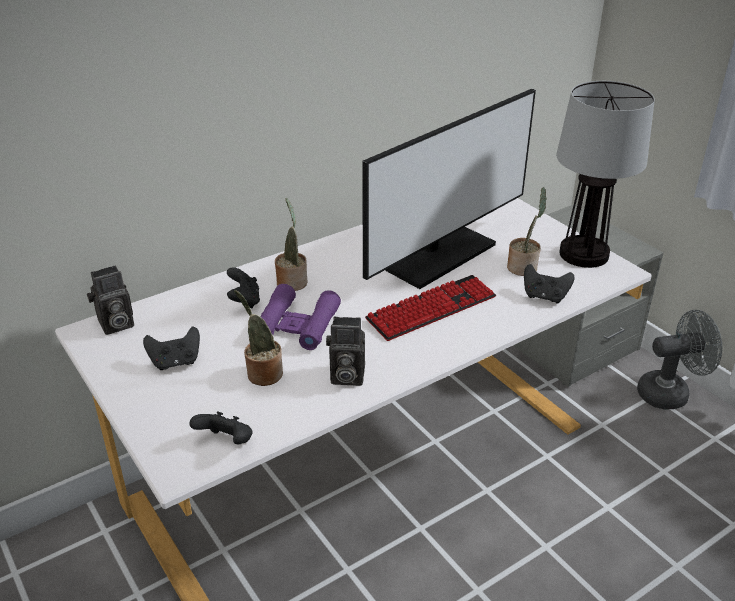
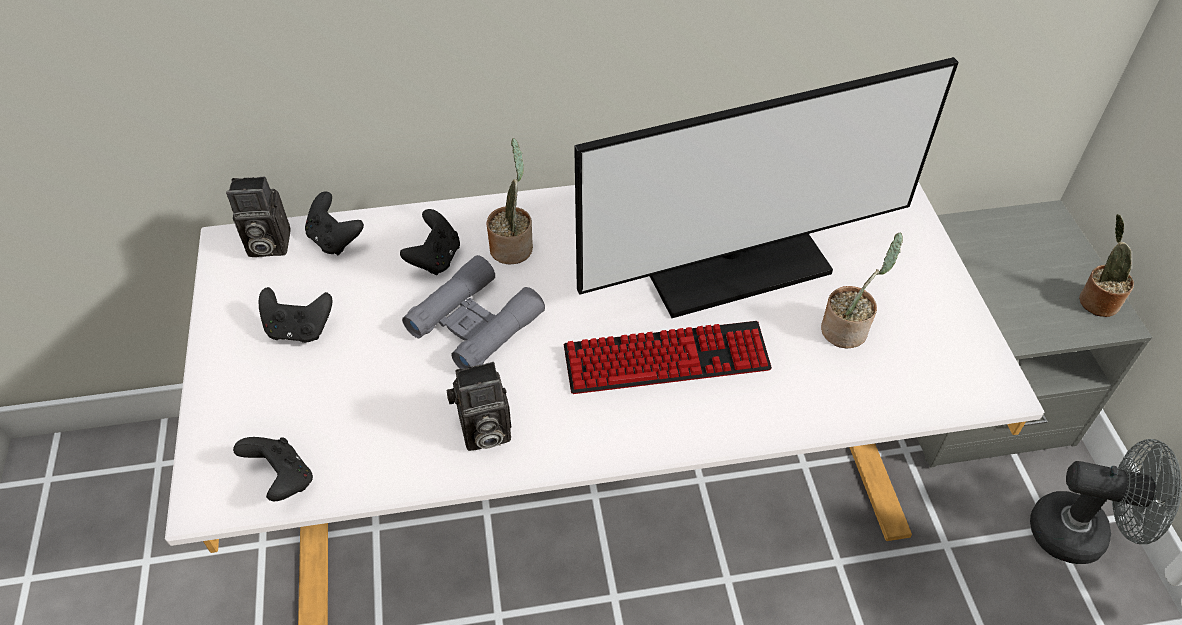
camera: 25 degrees right, 15 degrees up
(262, 373) = (386, 387): potted plant -> potted plant (1096, 300)
(297, 325) = (474, 323): purple binoculars -> grey binoculars
(345, 376) = (482, 432): camera -> camera turned 45 degrees counterclockwise
(544, 296) = (843, 396): black game controller -> black game controller (335, 240)
(585, 254) = (959, 337): table lamp -> none

